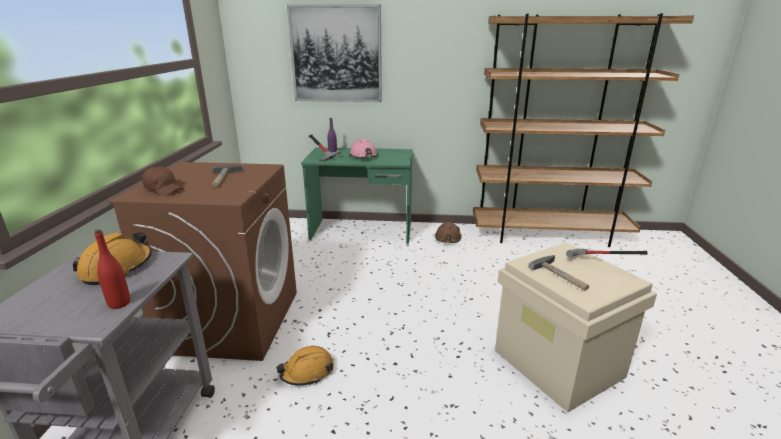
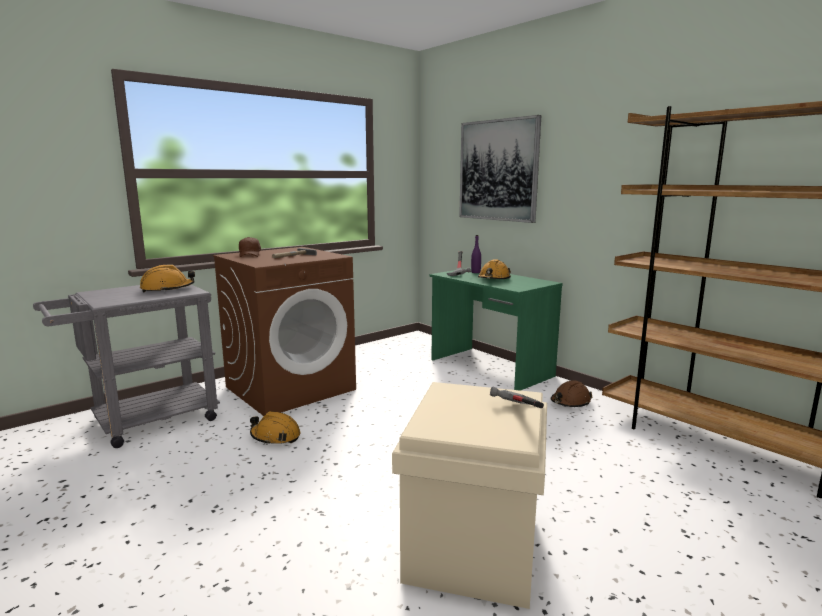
camera: 45 degrees right, 10 degrees down
(119, 303) = (130, 300): red bottle -> none
(364, 156) = (494, 279): pink hard hat -> orange hard hat
(562, 276) = (452, 408): hammer -> none

